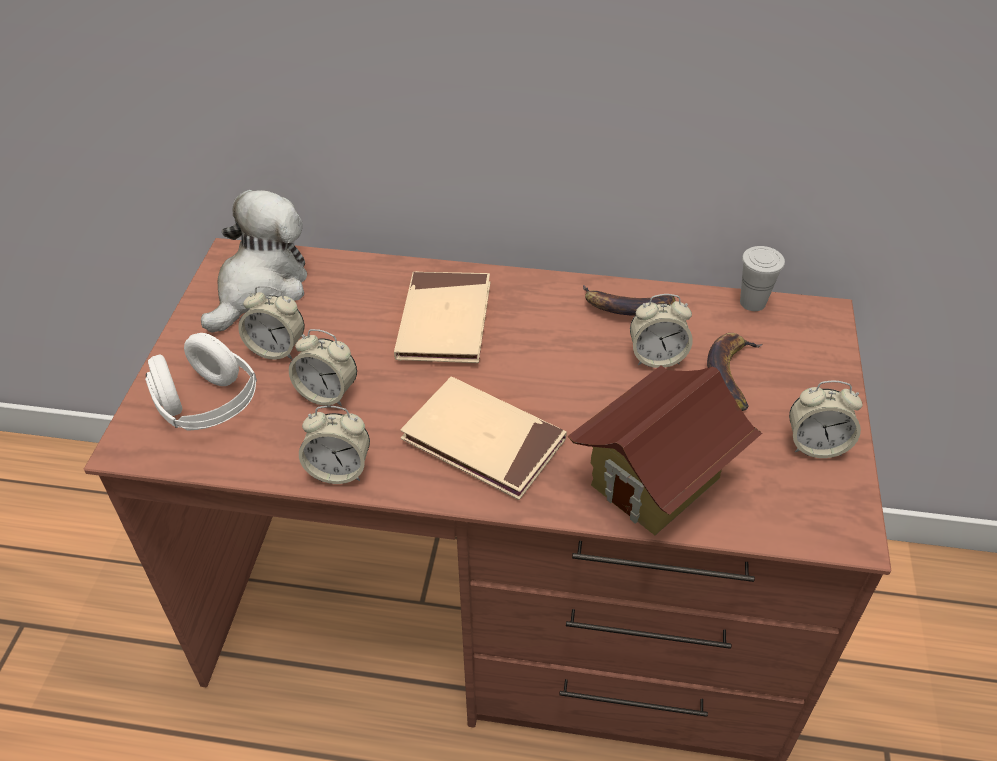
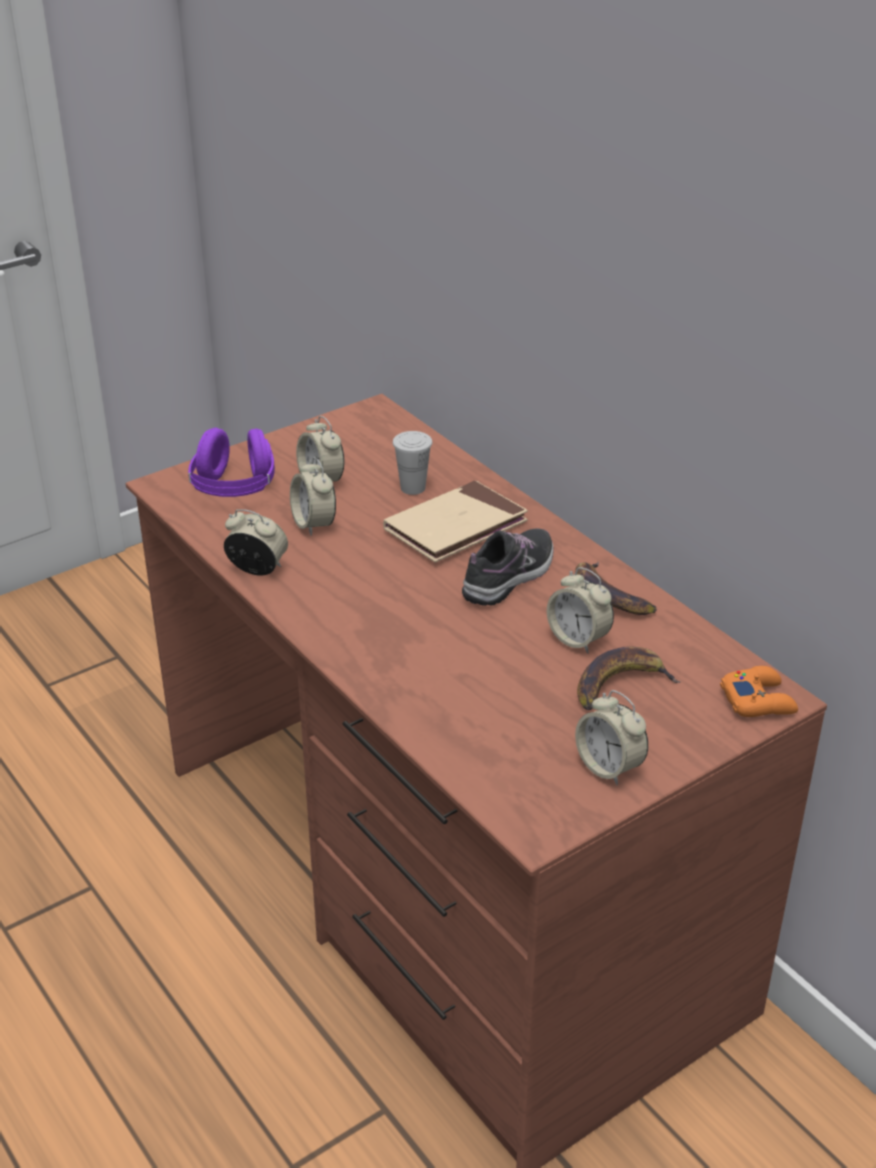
camera: 45 degrees right, 10 degrees down
(208, 406) = (234, 489): white headphones -> purple headphones
(261, 288) = (364, 439): plush toy -> none
(339, 470) = (257, 569): alarm clock -> alarm clock turned 150 degrees clockwise
(483, 441) = (369, 610): beige book -> none
(541, 338) = (510, 576): none -> shoe
(656, 483) = (447, 708): toy house -> none
(752, 302) = (725, 653): white cup -> white cup (413, 488)
(817, 324) = (758, 700): none -> orange game controller

